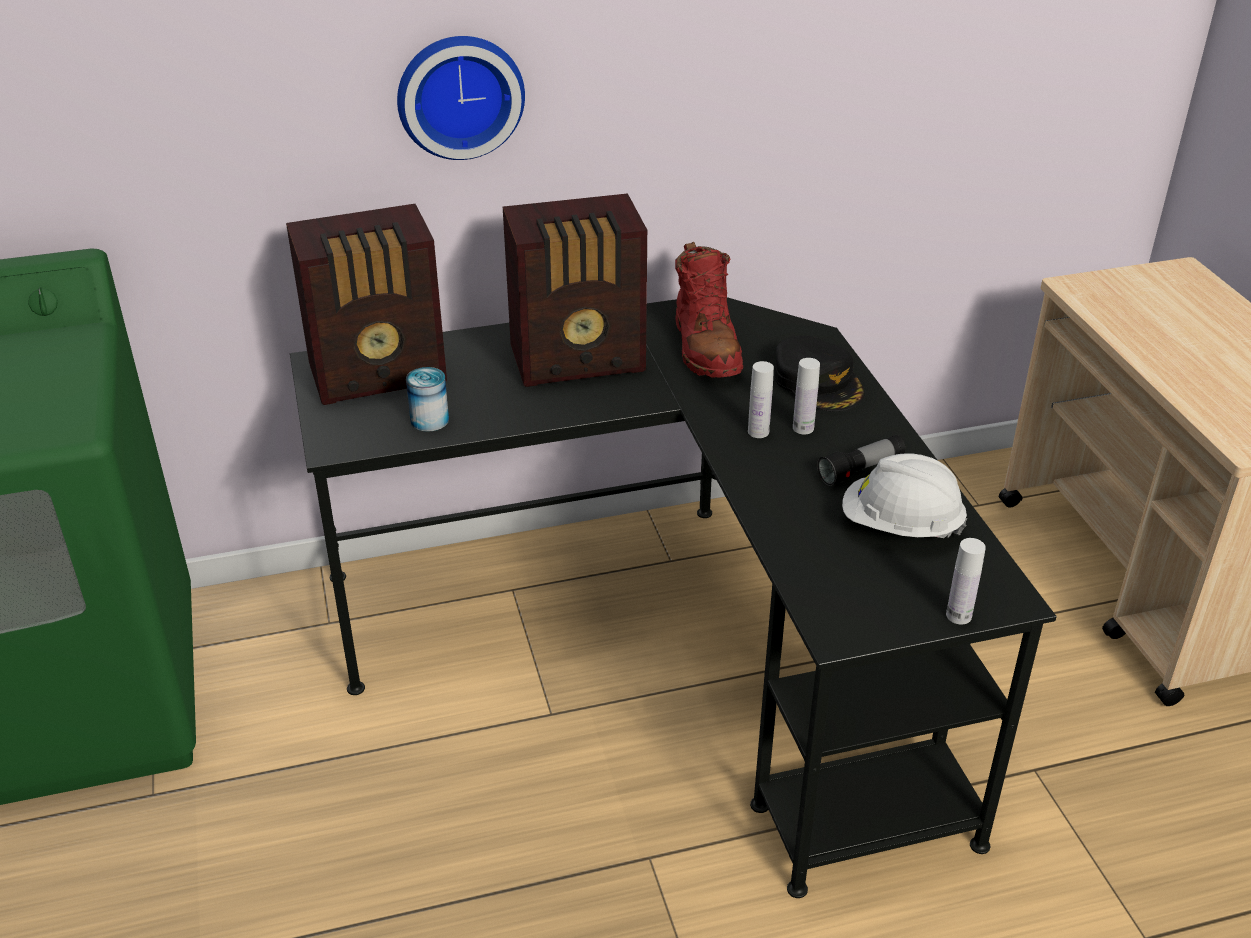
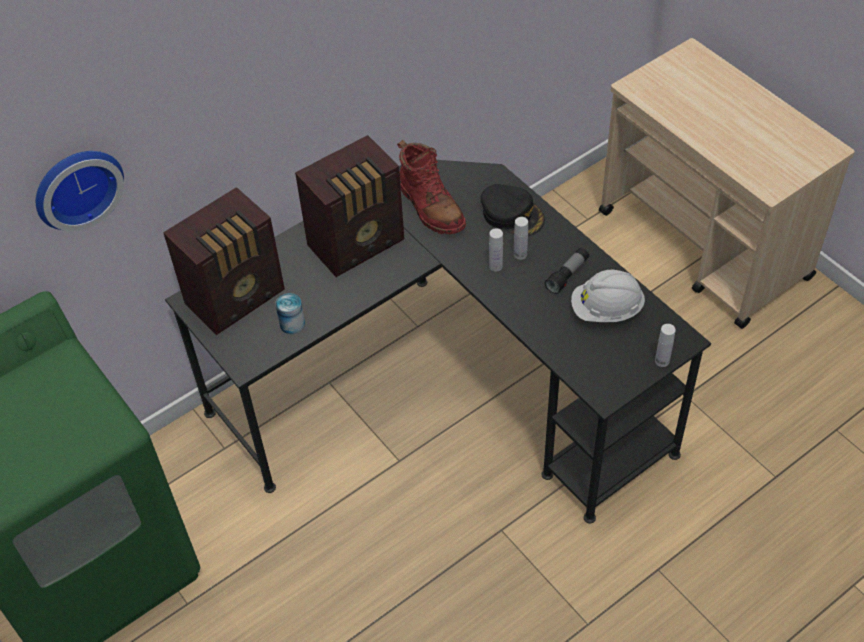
camera: 20 degrees left, 15 degrees up
(459, 94) = (247, 109): wall clock -> wall clock (76, 186)

